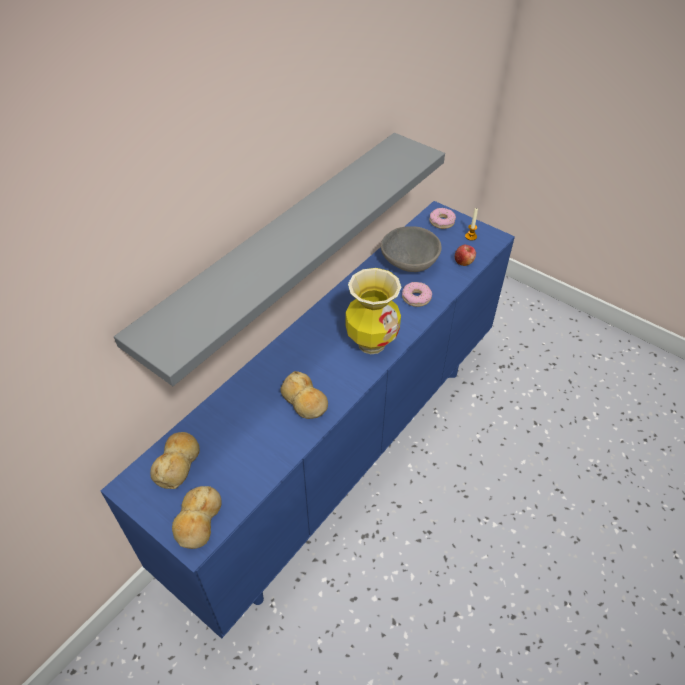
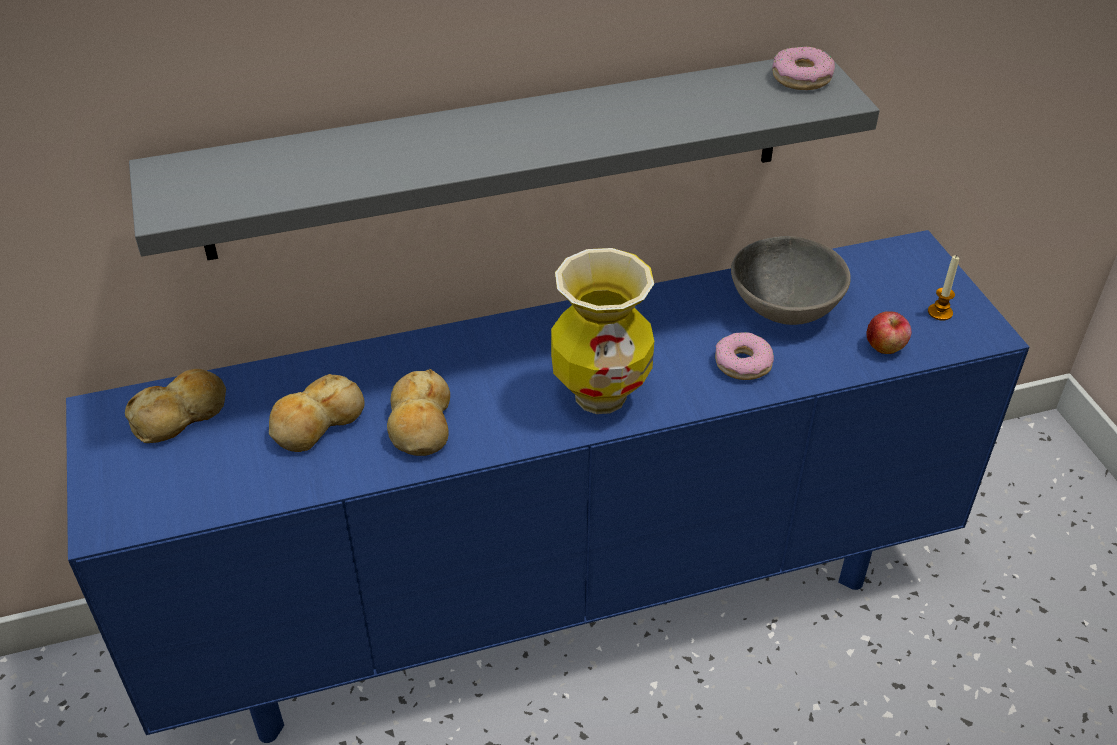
camera: 35 degrees right, 5 degrees down
(198, 522) = (133, 501): bread -> bread (316, 424)
(441, 222) = (908, 268): donut -> donut (801, 77)

